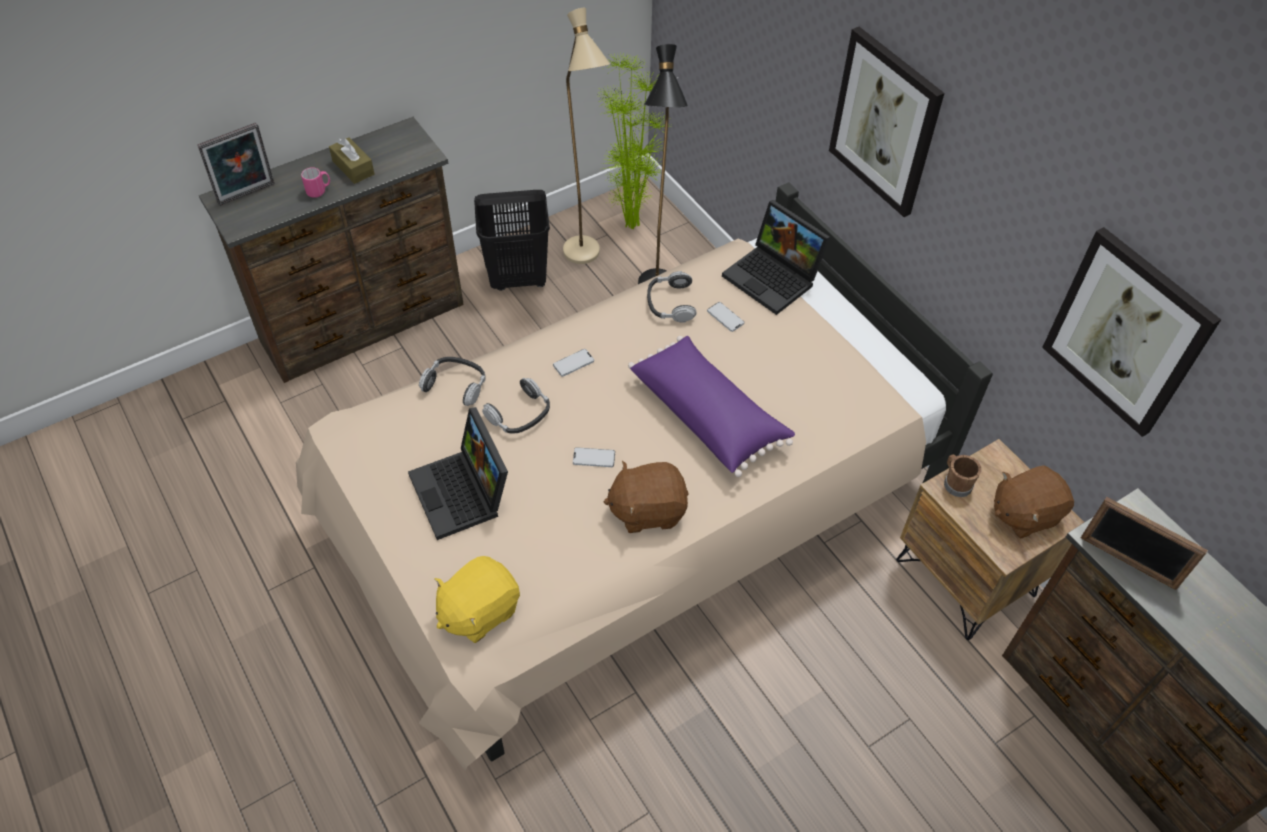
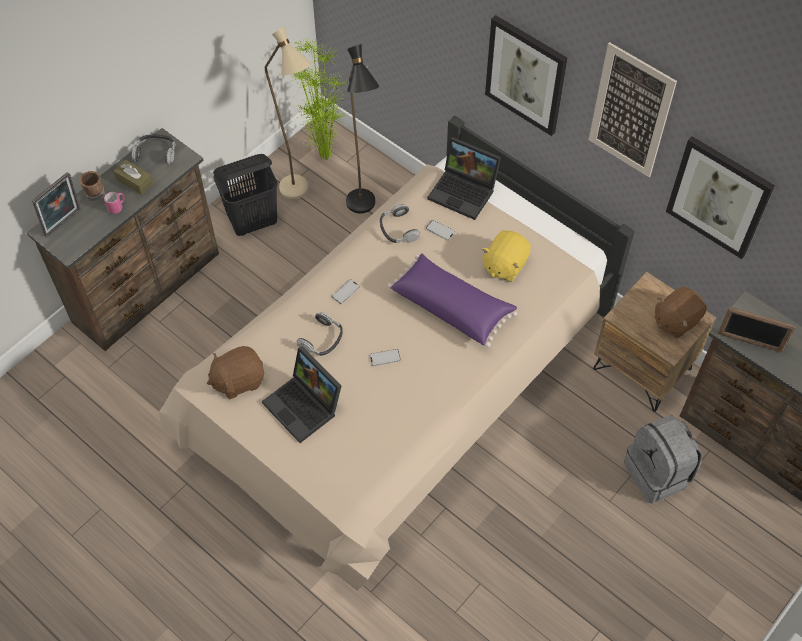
camera: 15 degrees left, 5 degrees up
(456, 385) = (268, 329): headphones -> headphones (156, 153)
(478, 611) = (346, 483): yellow plush toy -> yellow plush toy (504, 265)
(647, 510) = (433, 385): brown plush toy -> brown plush toy (238, 380)
(950, 727) = (658, 473): none -> grey backpack
(955, 483) = (626, 310): brown mug -> brown mug (93, 192)
(1019, 183) = (630, 111): none -> picture

